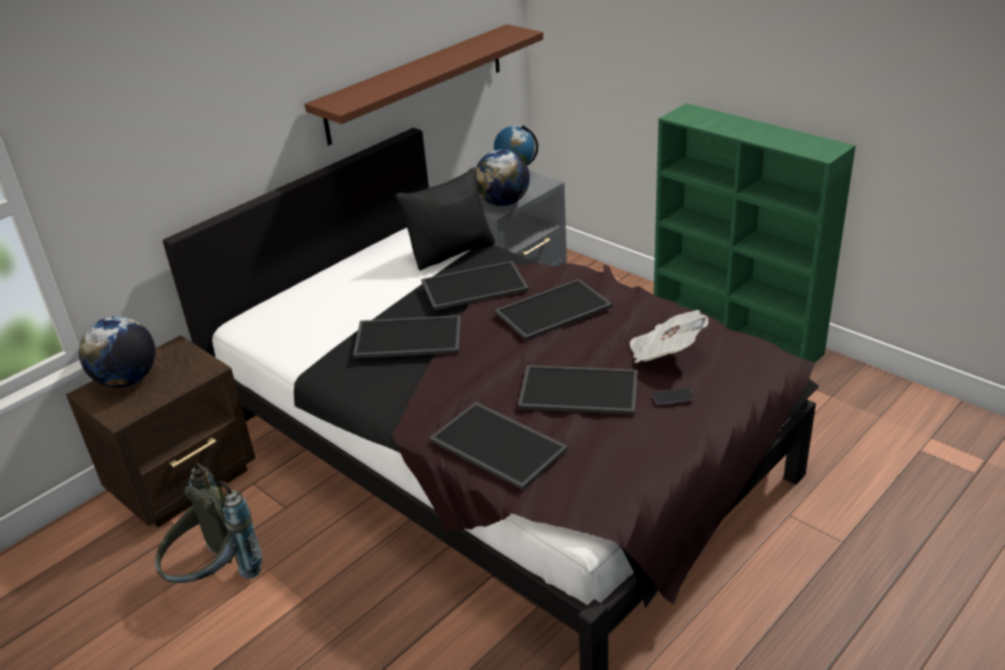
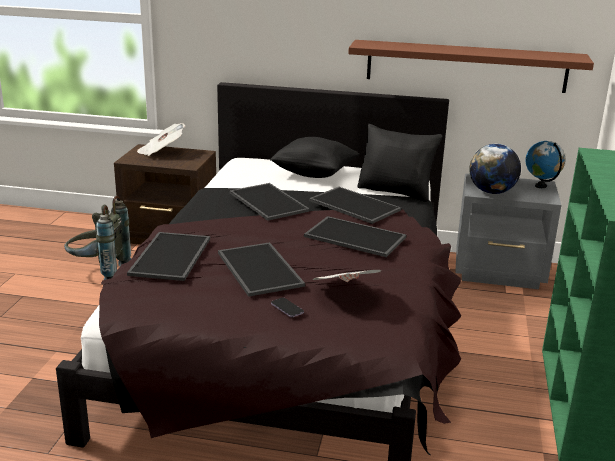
camera: 55 degrees right, 10 degrees down
(127, 380) = (161, 152): globe -> newspaper
(348, 285) = (314, 174): none -> black pillow

